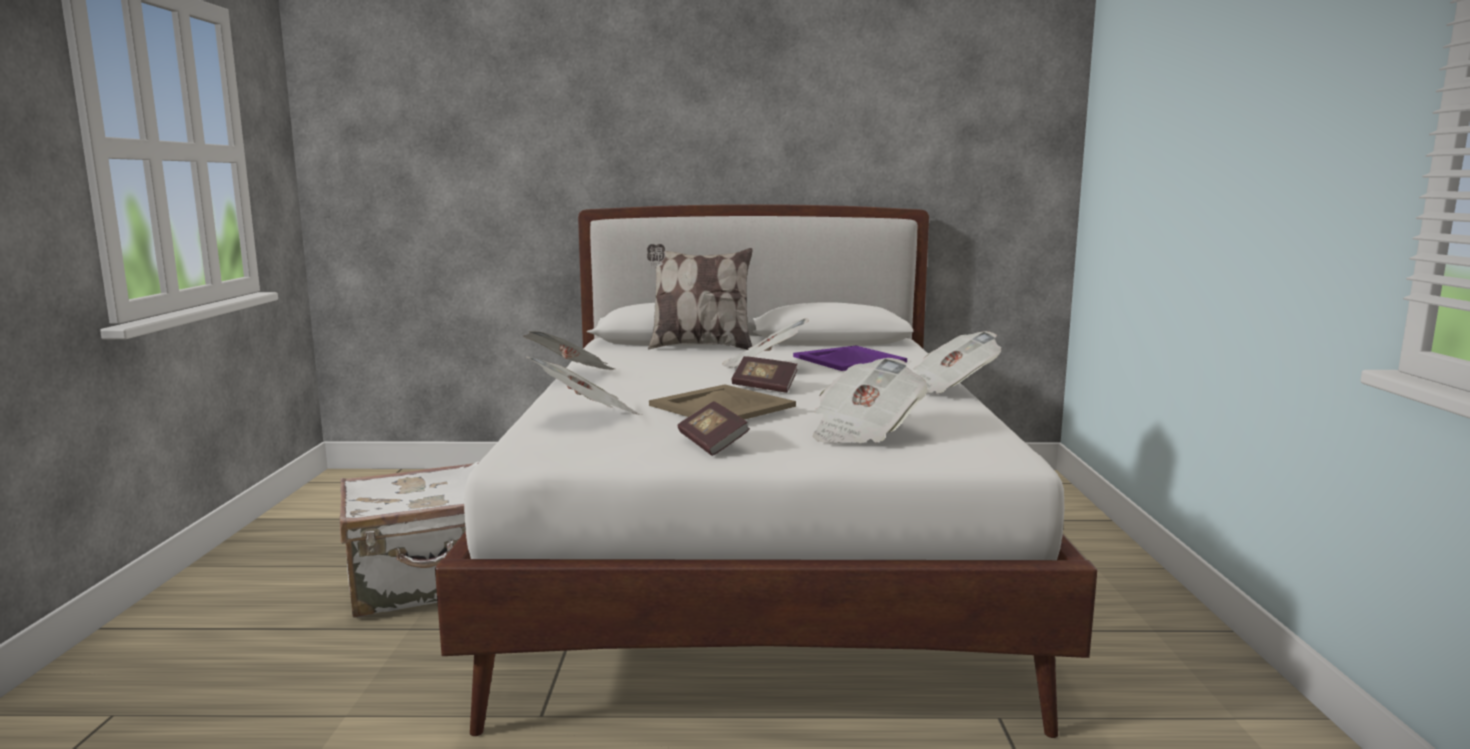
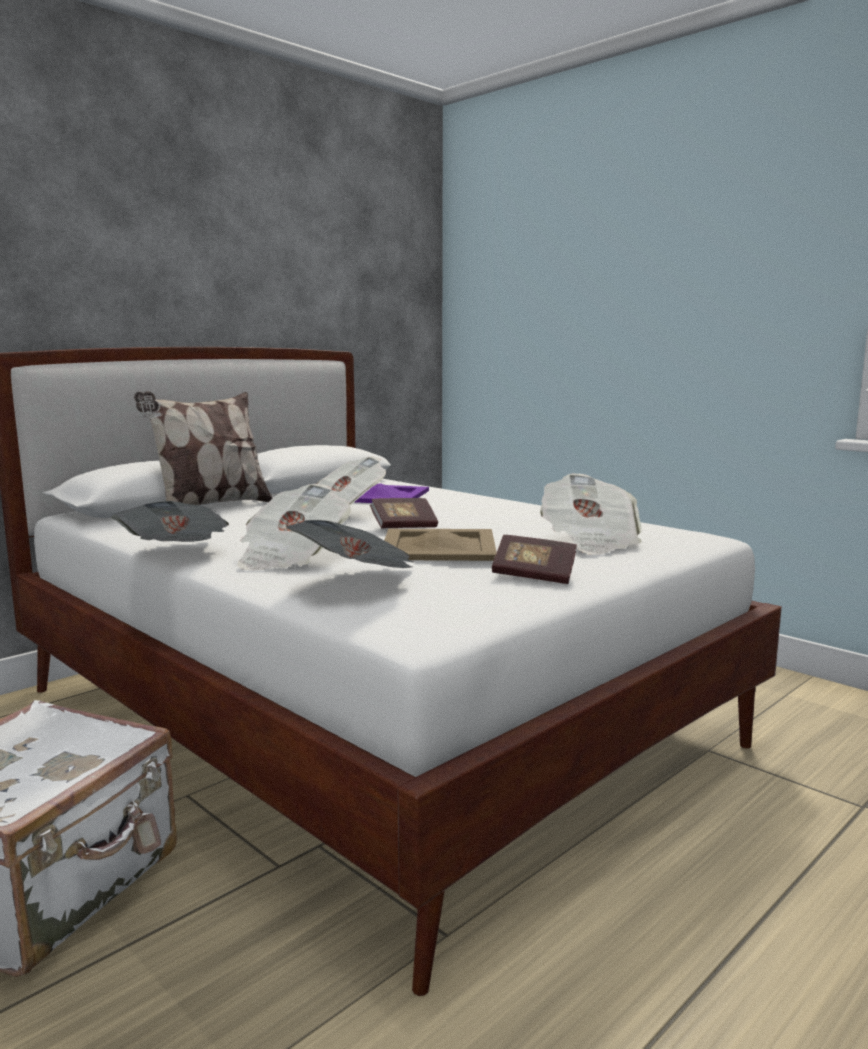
camera: 45 degrees left, 0 degrees up
(947, 388) = (522, 503): newspaper -> newspaper (291, 558)

